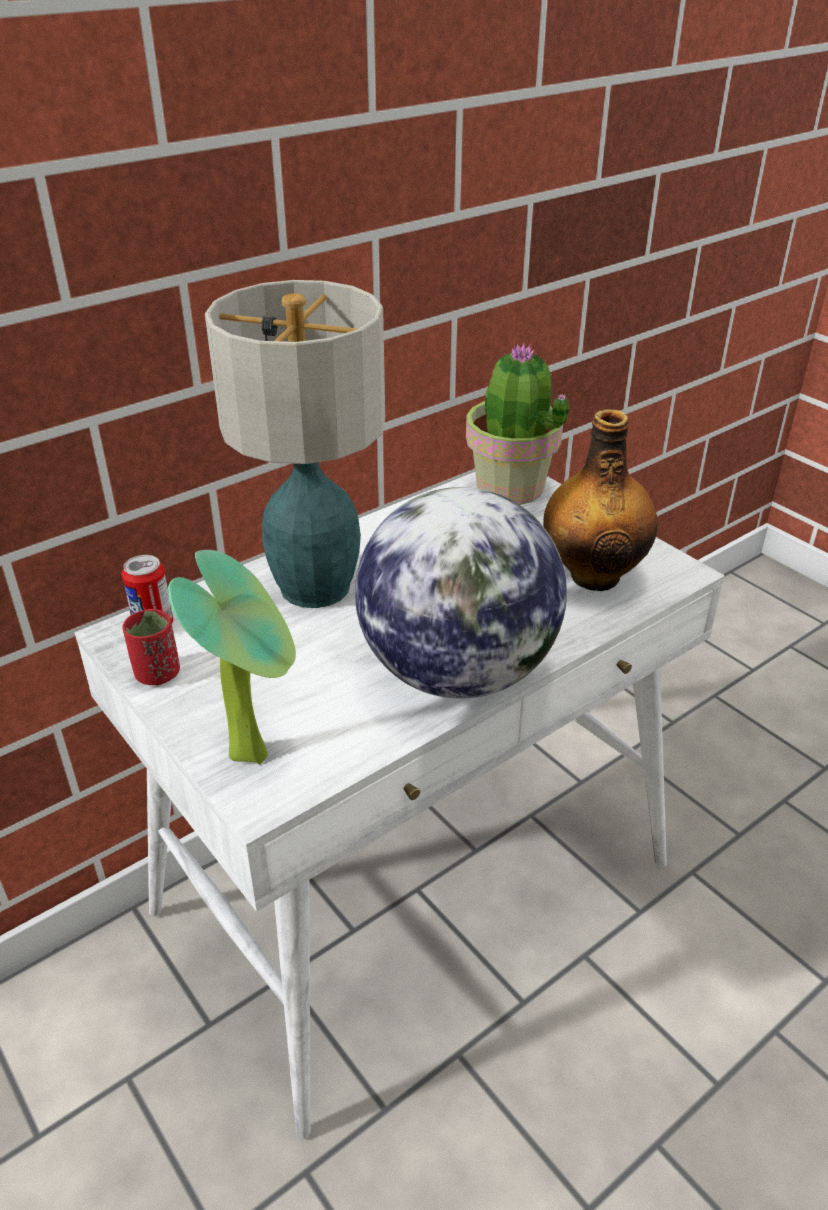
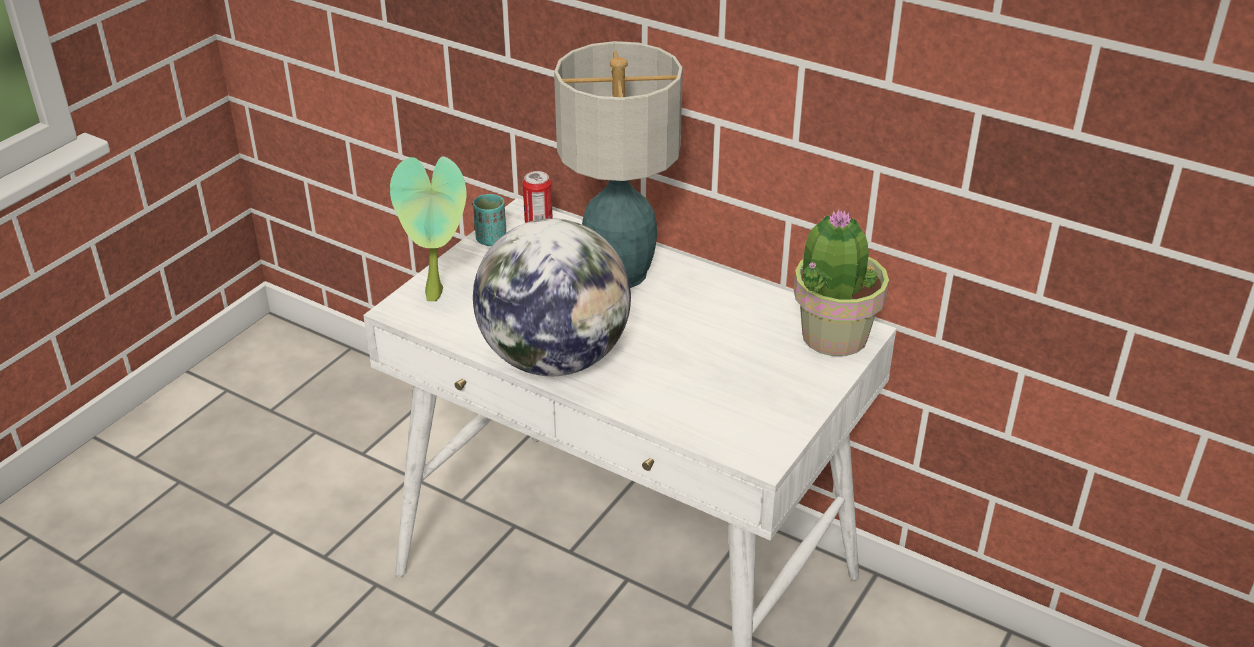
camera: 70 degrees right, 0 degrees up
(157, 674) = (491, 239): red cup -> turquoise cup
(593, 575) = (723, 406): bottle -> none

